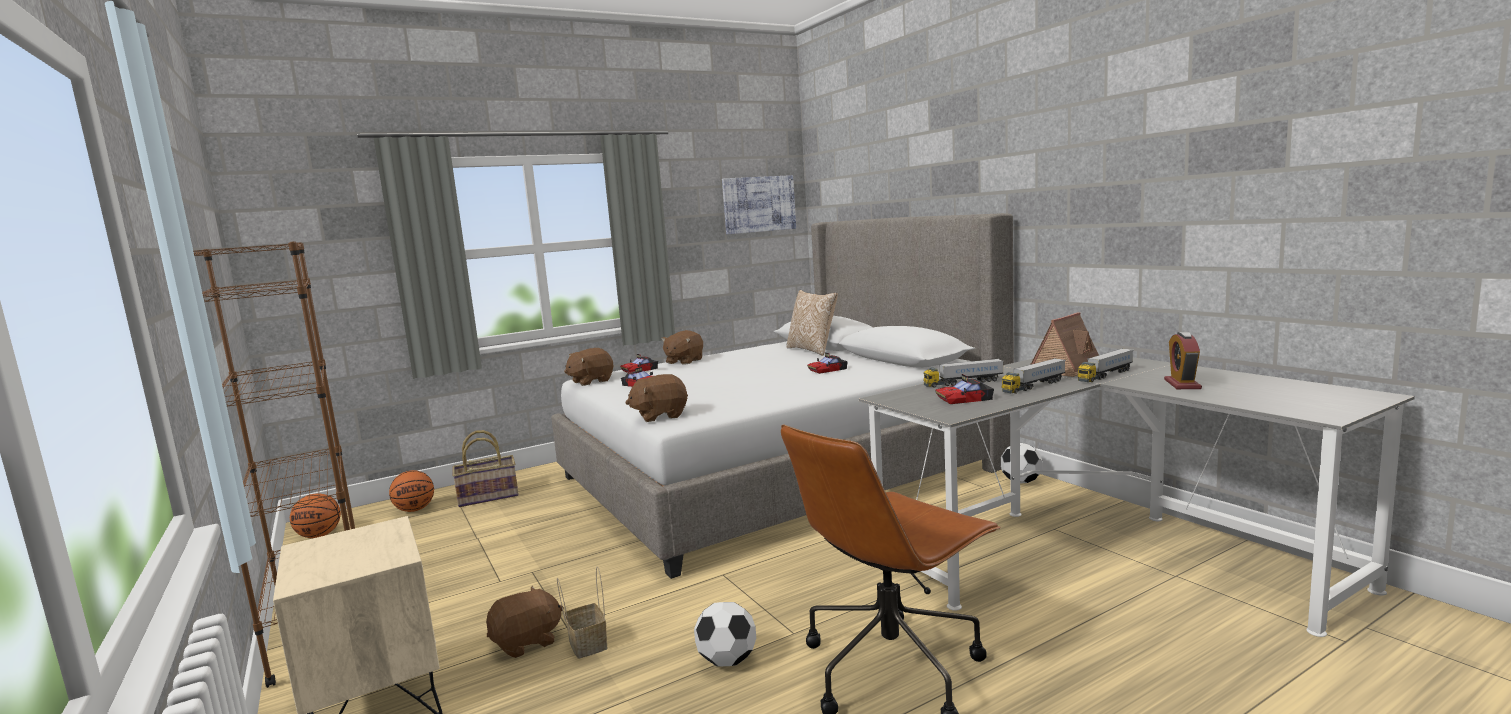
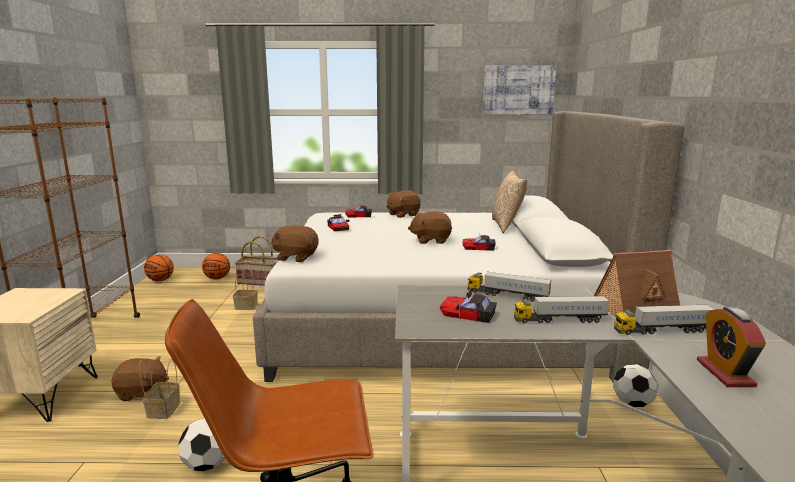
camera: 30 degrees right, 5 degrees up
(517, 524) = (247, 306): none -> basket
(591, 381) = (321, 217): brown plush toy -> brown plush toy (431, 240)
(1182, 384) = (725, 373): alarm clock -> alarm clock turned 45 degrees counterclockwise

